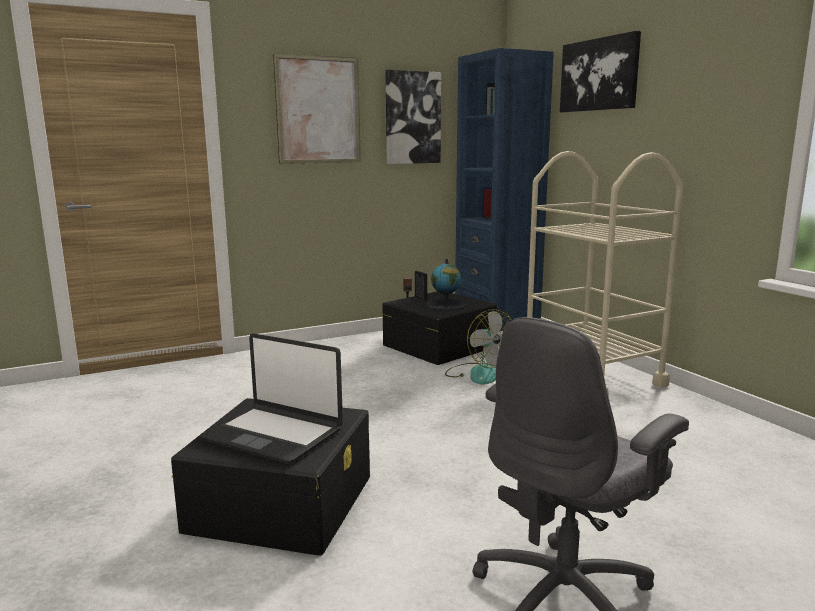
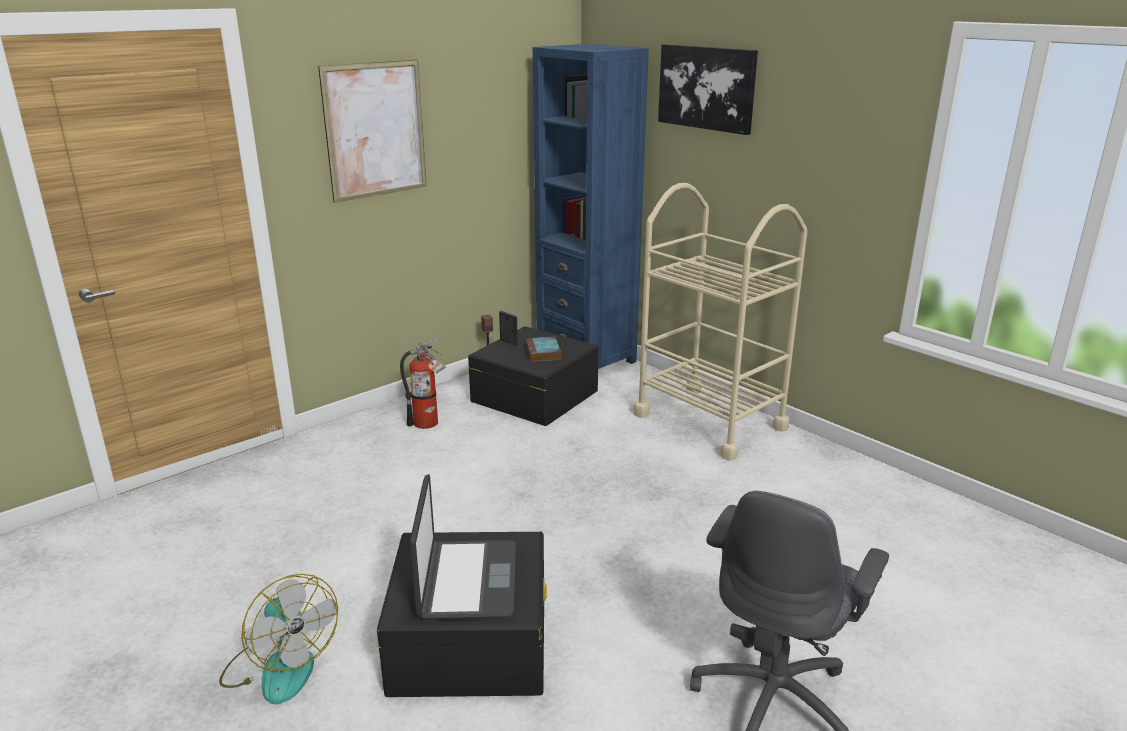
camera: 15 degrees left, 10 degrees up
(273, 434) = (467, 581): laptop -> laptop turned 105 degrees counterclockwise
(341, 355) = (429, 423): none -> fire extinguisher
(412, 118) = (482, 124): picture -> none
(446, 305) = (543, 353): globe -> book
(478, 373) = (595, 433): fan -> fan (280, 666)

